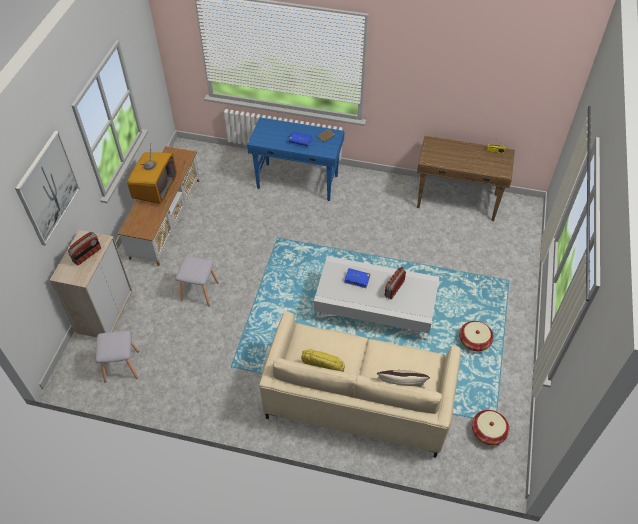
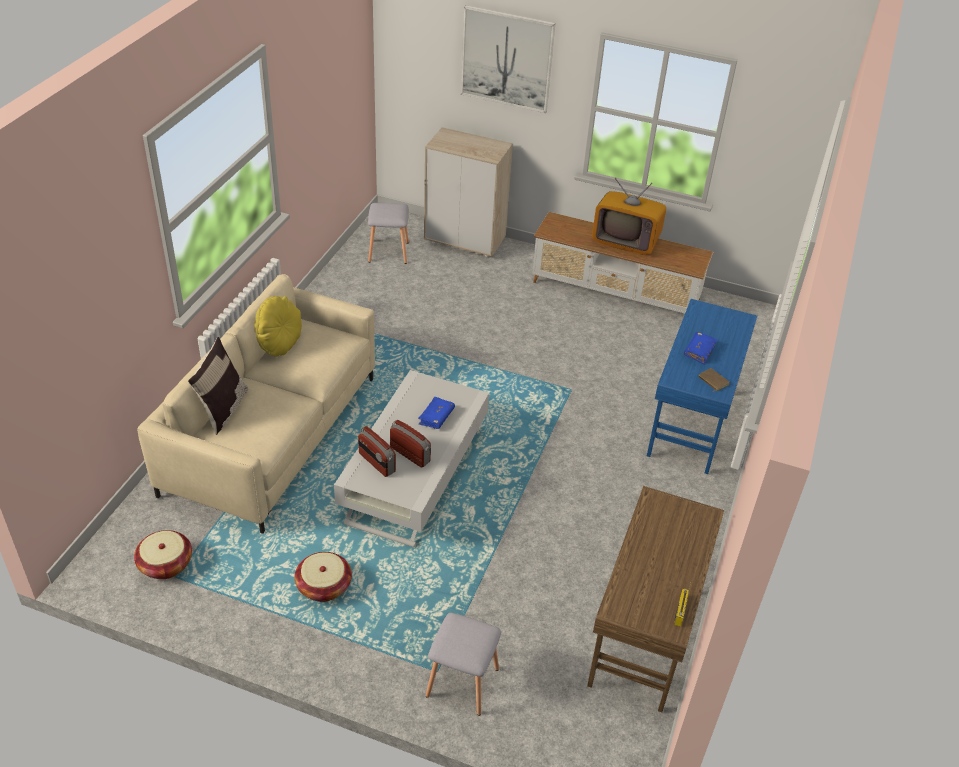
camera: 95 degrees right, 10 degrees down
(87, 255) = (471, 147): radio -> radio (376, 463)
(199, 292) = (483, 312): grey stool -> grey stool (461, 682)

